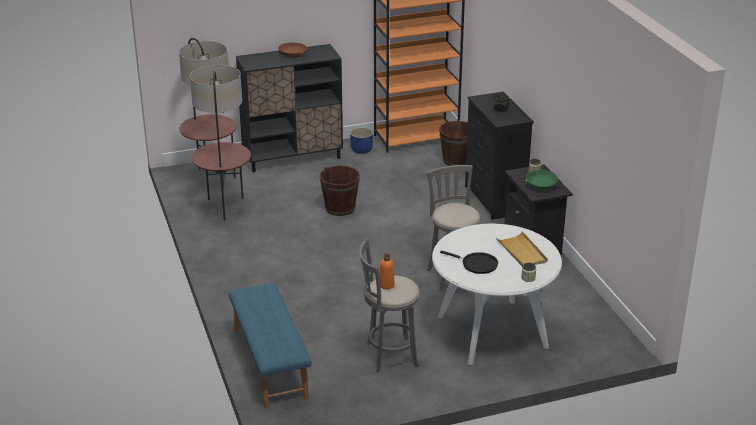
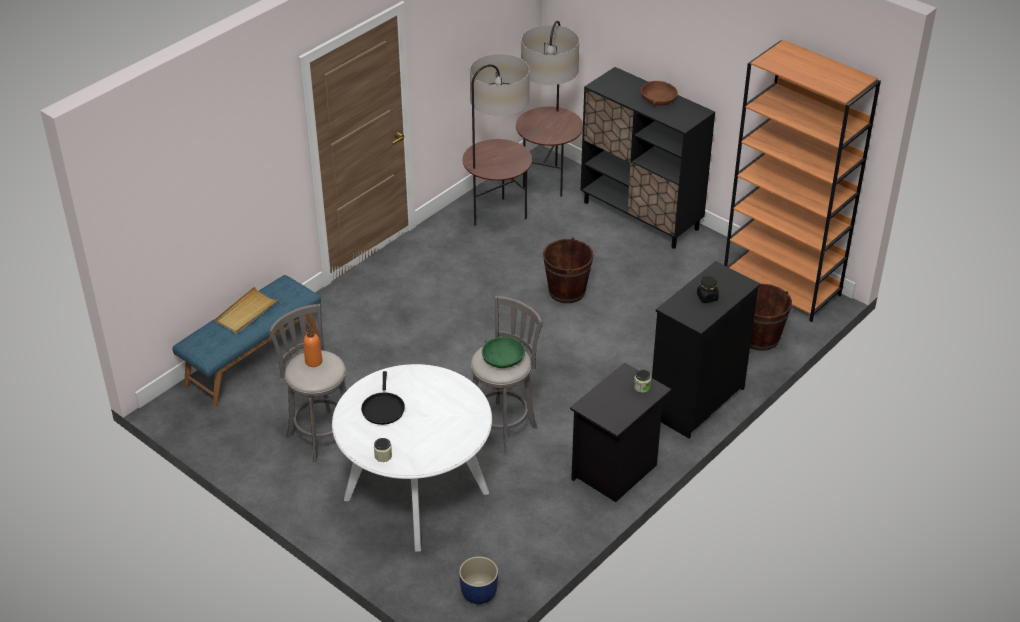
camera: 60 degrees right, 10 degrees up
(362, 150) = (708, 256): blue planter -> blue planter (479, 593)
(522, 252) = (435, 434): beige tray -> beige tray (246, 313)
(541, 185) = (614, 402): green bowl -> green bowl (502, 358)

